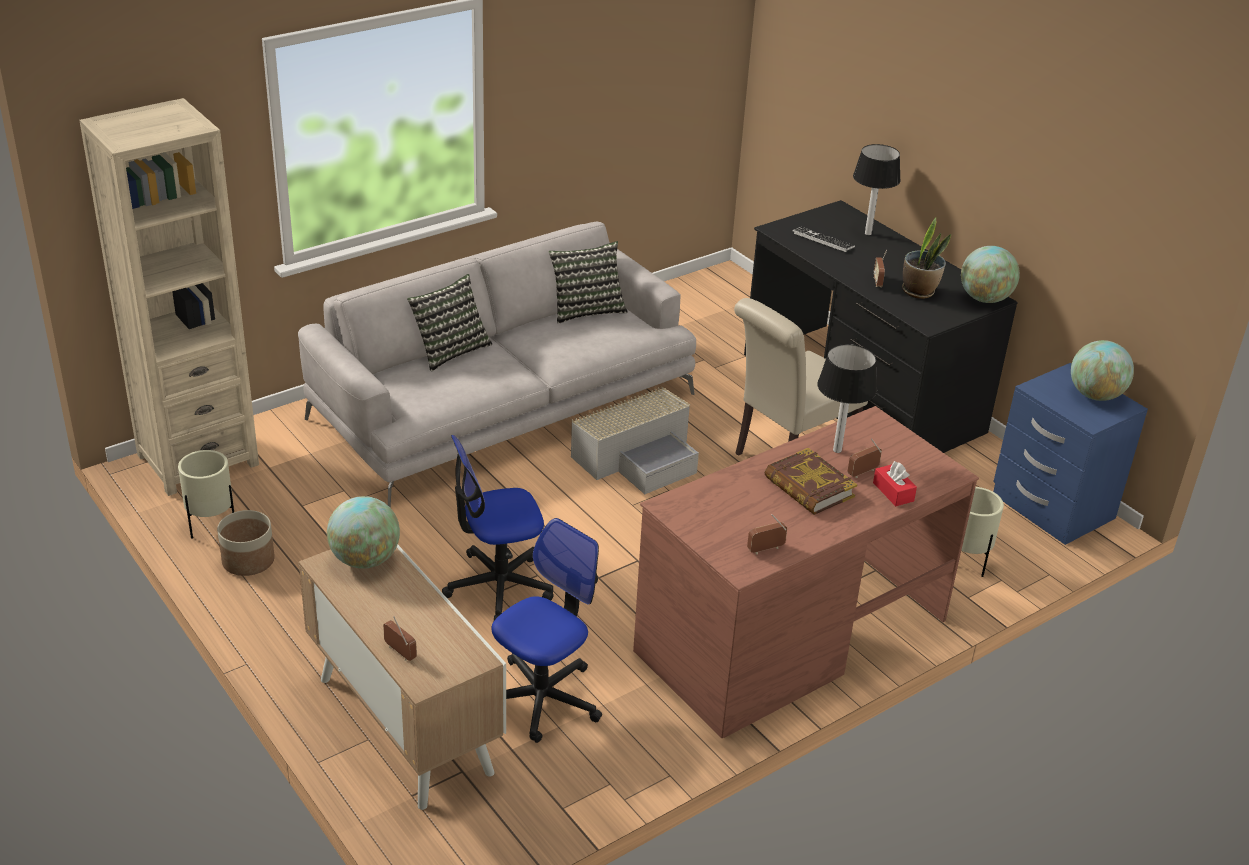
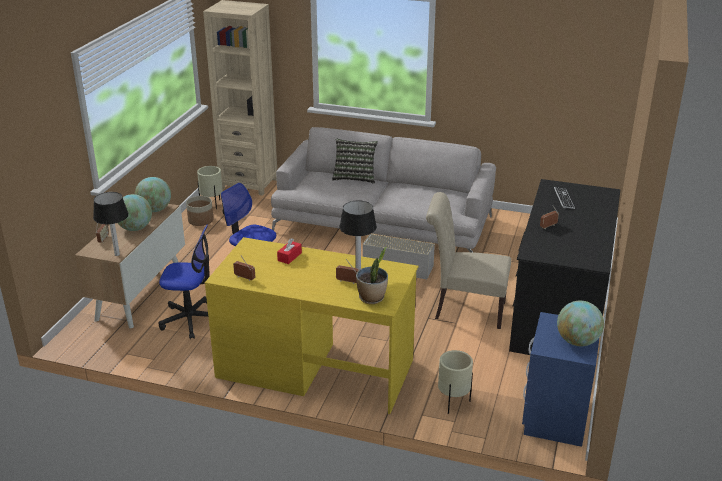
camera: 55 degrees right, 5 degrees down
(586, 309) = (441, 191): pillow -> none
(790, 635) = (315, 368): brown desk -> yellow desk
(808, 488) = (312, 272): book -> none
(868, 233) = (598, 207): table lamp -> table lamp (117, 254)
(893, 492) = (341, 295): red tissue box -> red tissue box (289, 257)
(919, 291) = (561, 240): potted plant -> potted plant (372, 298)
(984, 299) = (592, 261): globe -> globe (135, 228)

